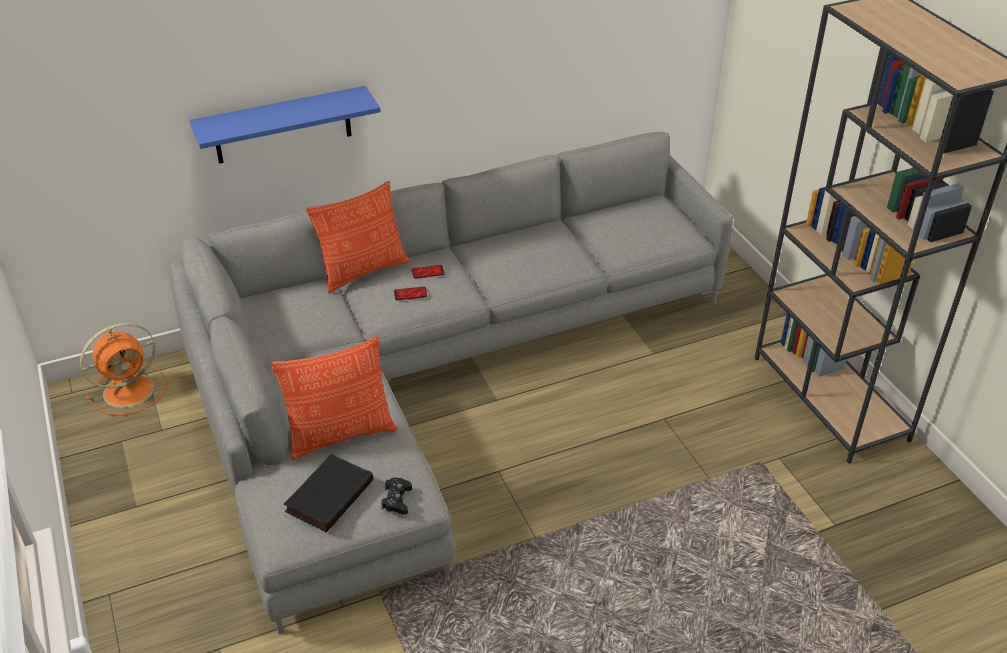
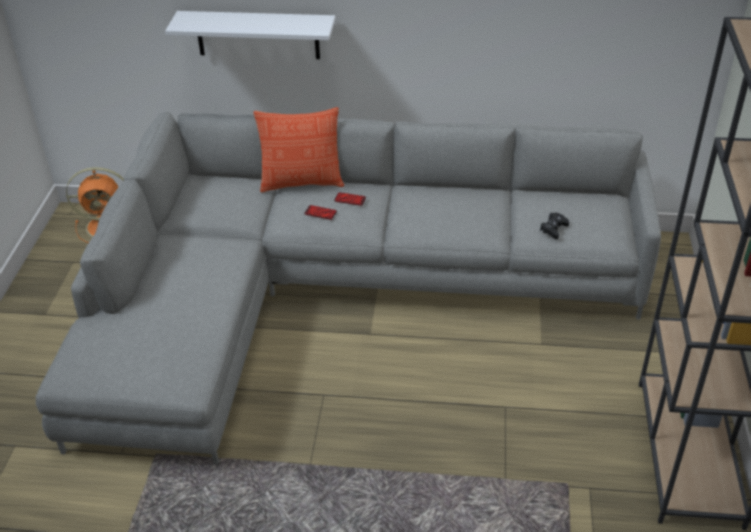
camera: 30 degrees right, 0 degrees up
(282, 125) = (257, 35): blue shelf -> white shelf
(328, 495) = (123, 352): black book -> none
(341, 435) = (173, 308): orange pillow -> none
(397, 500) = (170, 378): black game controller -> black game controller (553, 229)

